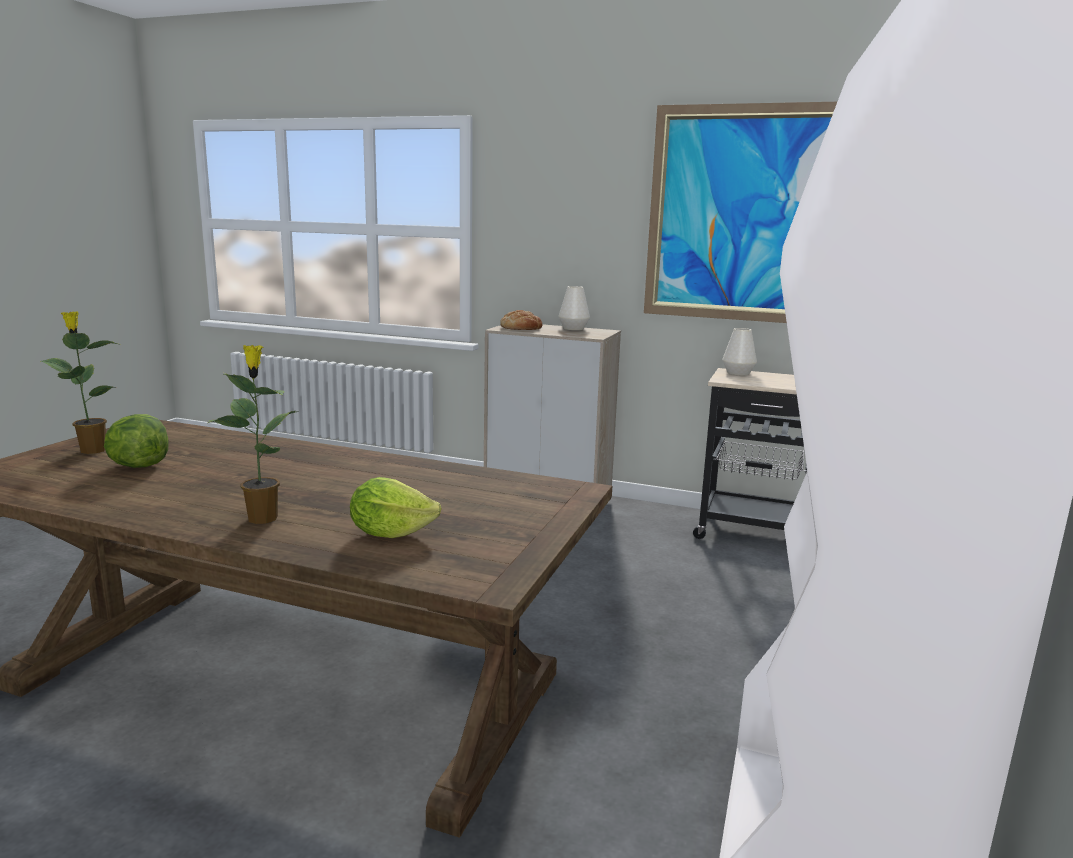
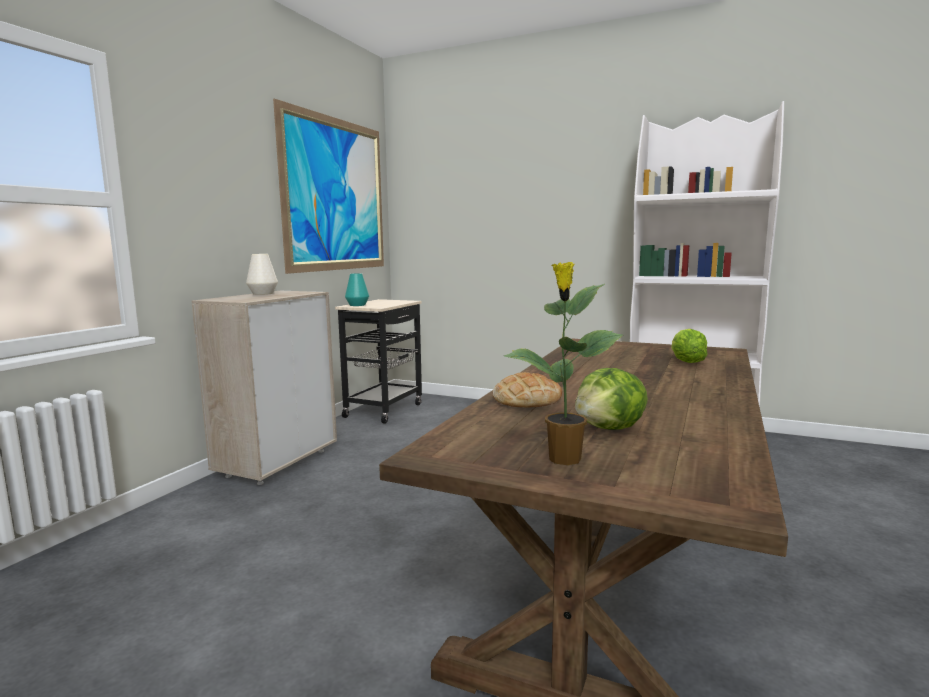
camera: 85 degrees left, 5 degrees down
(263, 517) = (694, 383): potted plant -> none
(521, 328) = (244, 298): bread -> bread (526, 400)
(738, 373) = (357, 305): white vase -> turquoise vase

